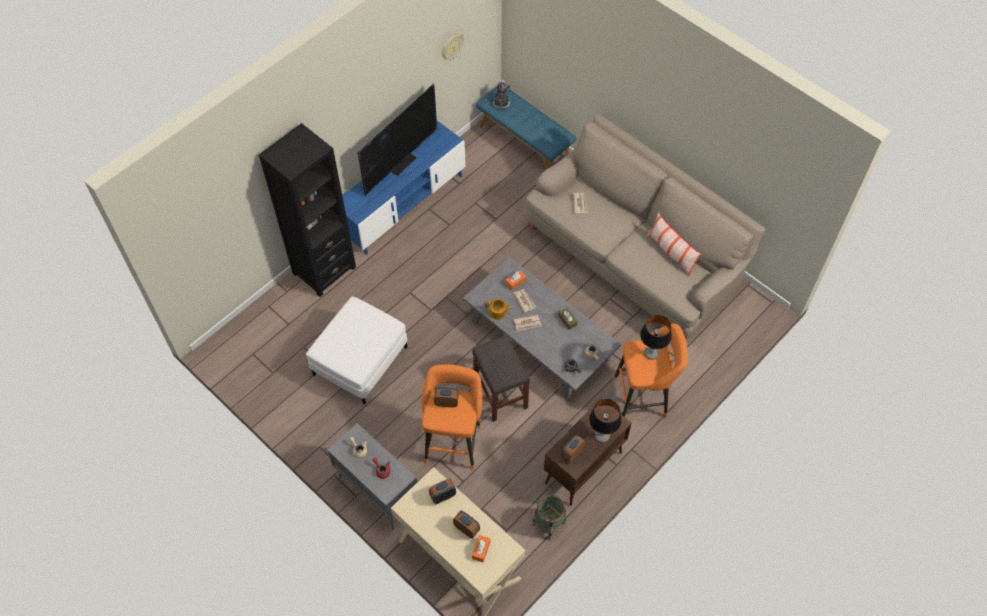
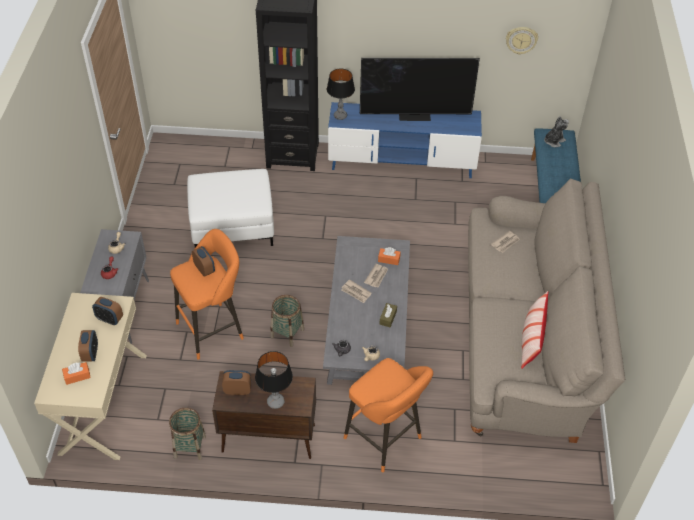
camera: 50 degrees right, 10 degrees down
(498, 312) = (346, 266): teapot -> none
(501, 394) = (287, 333): grey stool -> basket
(651, 354) = (394, 382): table lamp -> table lamp (340, 116)

